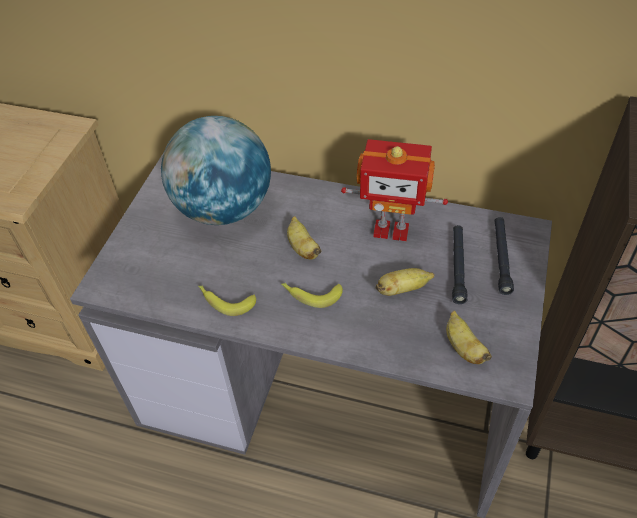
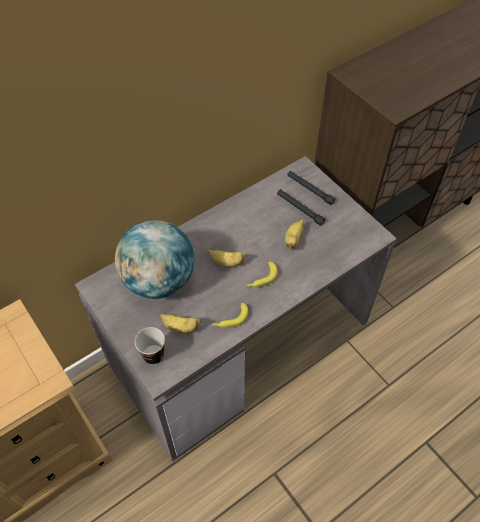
camera: 55 degrees left, 5 degrees up
(124, 264) = (153, 355): none -> cup
(391, 229) = (250, 217): toy robot -> none
(463, 347) = (347, 240): banana -> banana (180, 327)

